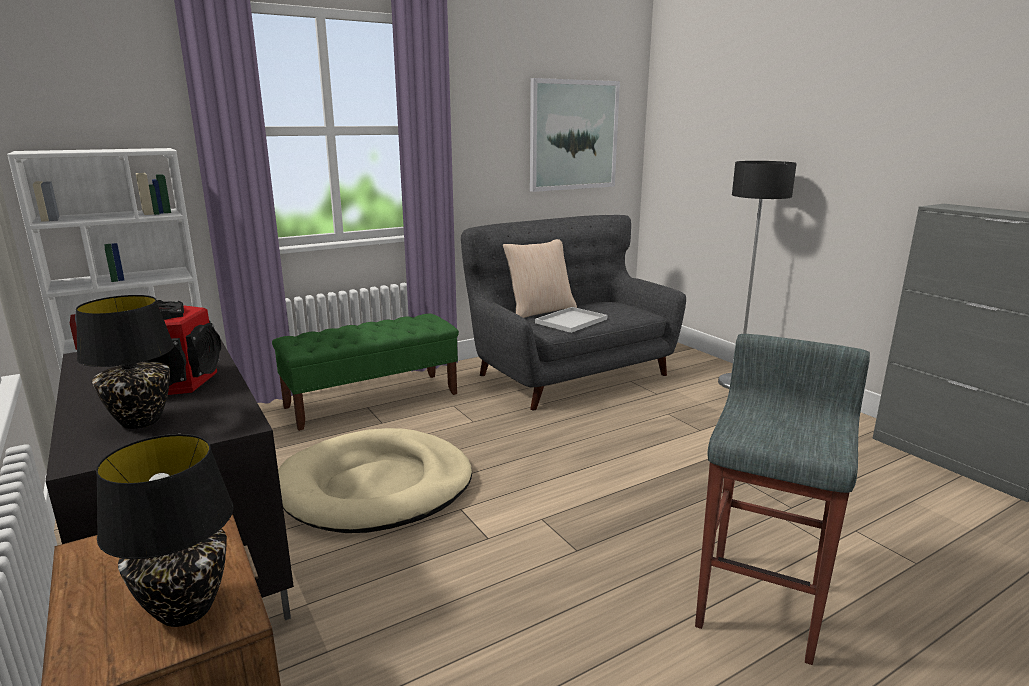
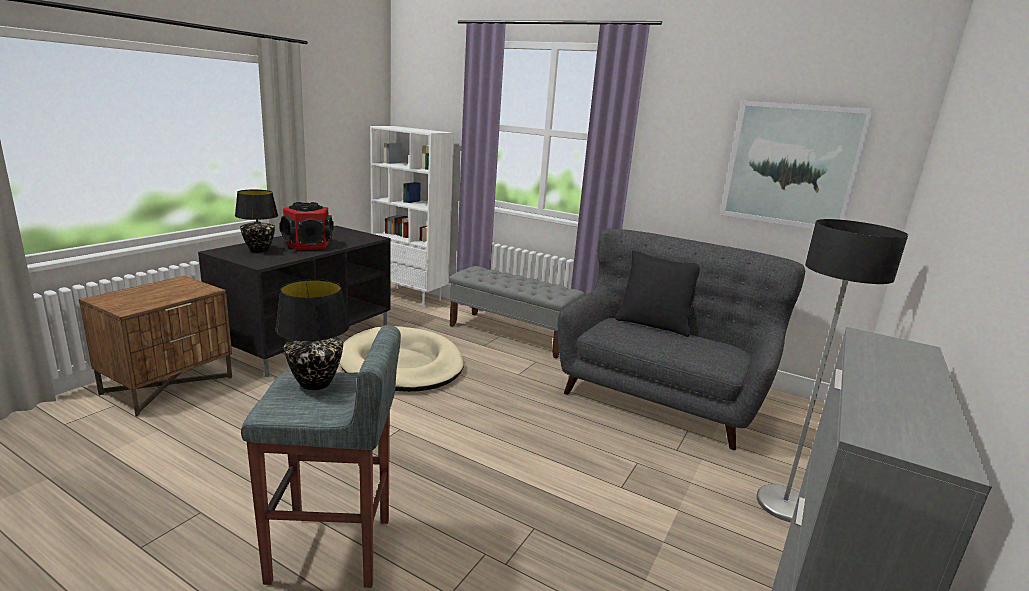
camera: 60 degrees right, 0 degrees up
(186, 609) = (135, 302): black table lamp -> black table lamp (316, 383)
(372, 400) = (512, 334): green bench -> grey bench
(540, 311) = (654, 324): beige pillow -> black pillow
(571, 320) = (642, 338): white tray -> none

